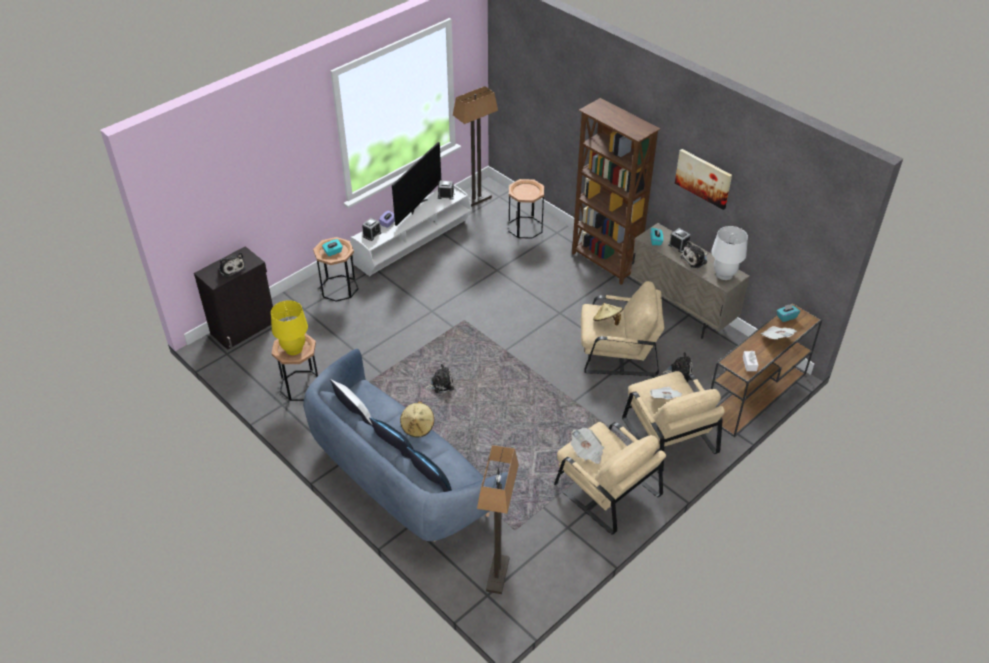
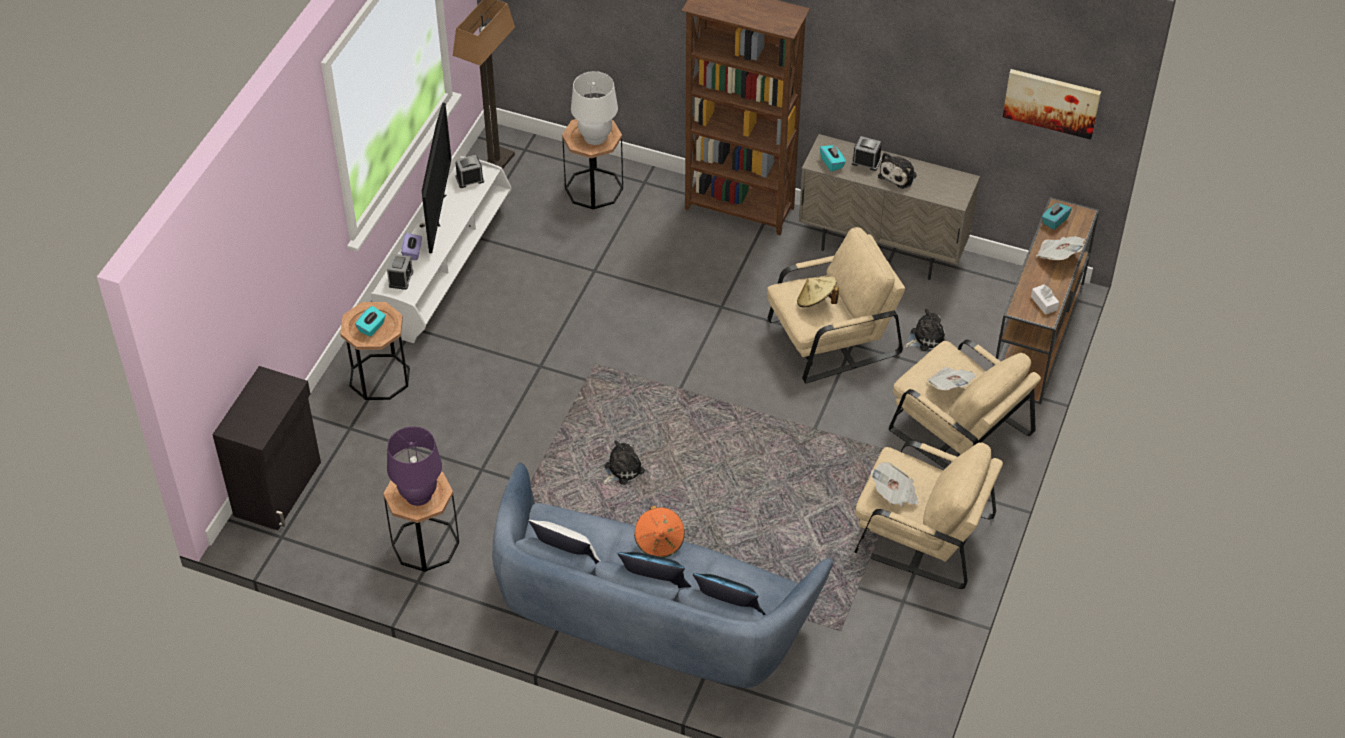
camera: 25 degrees left, 5 degrees up
(231, 268) = (264, 407): plush toy -> none
(294, 349) = (418, 495): yellow table lamp -> purple table lamp
(418, 427) = (659, 542): beige hat -> orange hat
(498, 575) = (853, 695): floor lamp -> none
(703, 178) = (888, 62): picture -> picture (1051, 102)
(724, 274) = (947, 185): white table lamp -> white table lamp (595, 137)

